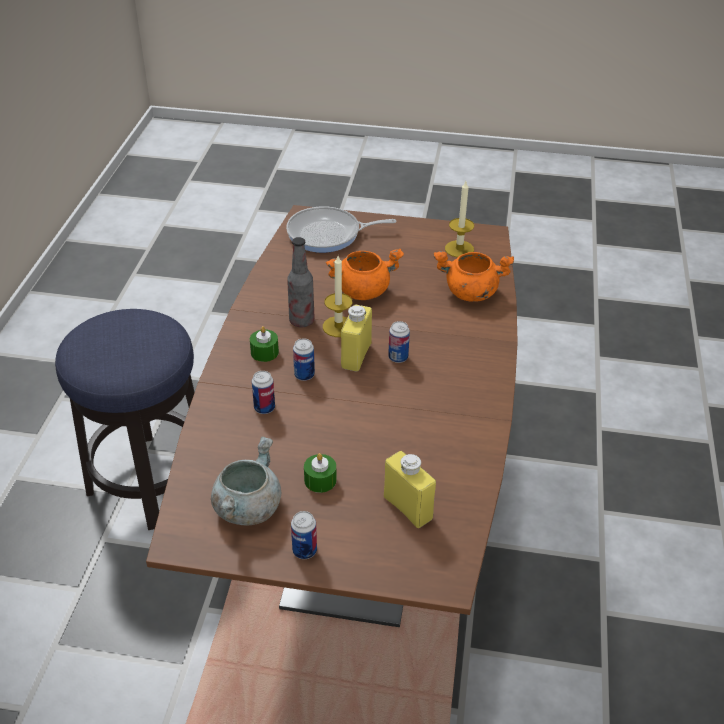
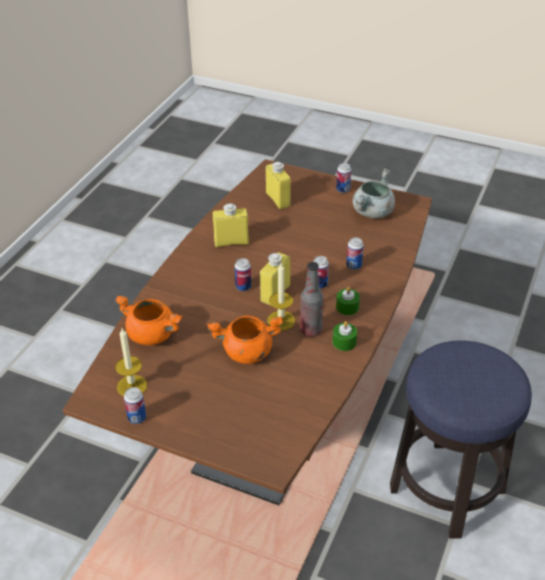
camera: 165 degrees left, 0 degrees up
(320, 480) = (325, 219): green candle -> green candle (344, 342)
(328, 234) = (257, 430): frying pan -> none
(438, 228) = (137, 418): none -> can
(443, 417) = (231, 242): none -> yellow bottle

